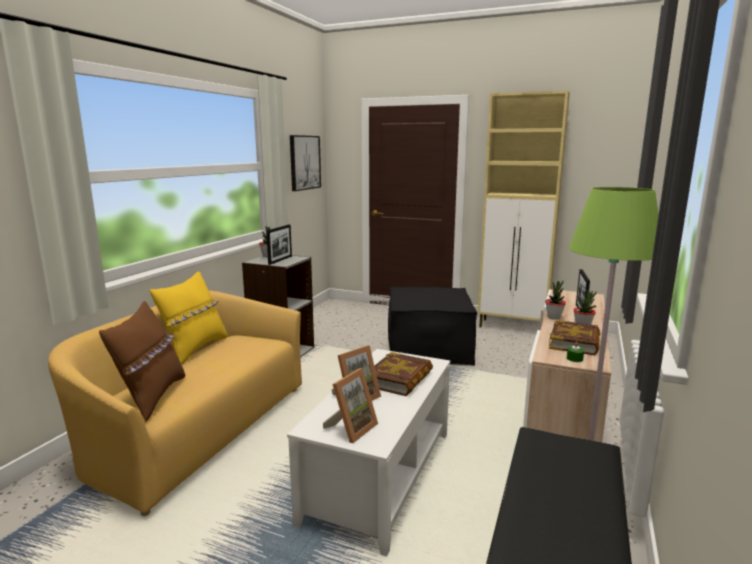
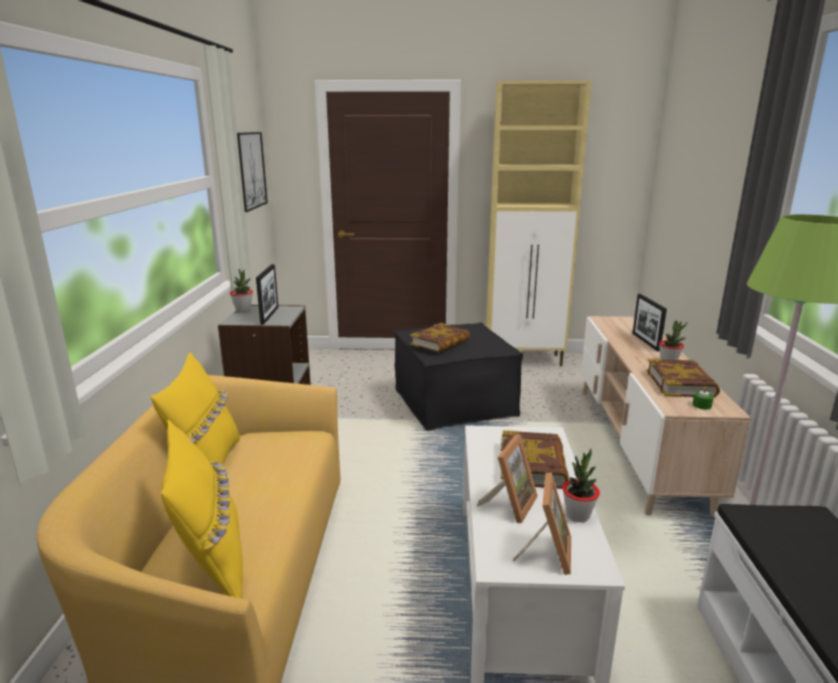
camera: 20 degrees left, 5 degrees up
(152, 397) = (211, 563): brown pillow -> yellow pillow
(416, 297) = (440, 342): none -> book
(554, 317) = (629, 353): potted plant -> potted plant (578, 515)

